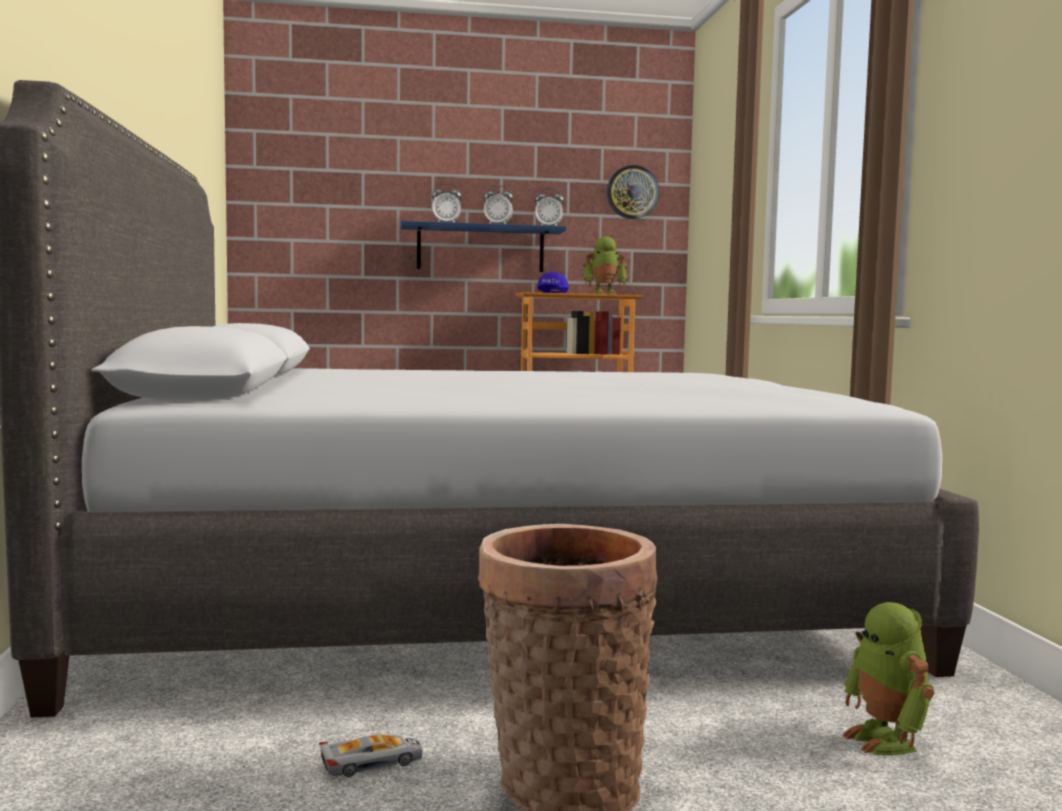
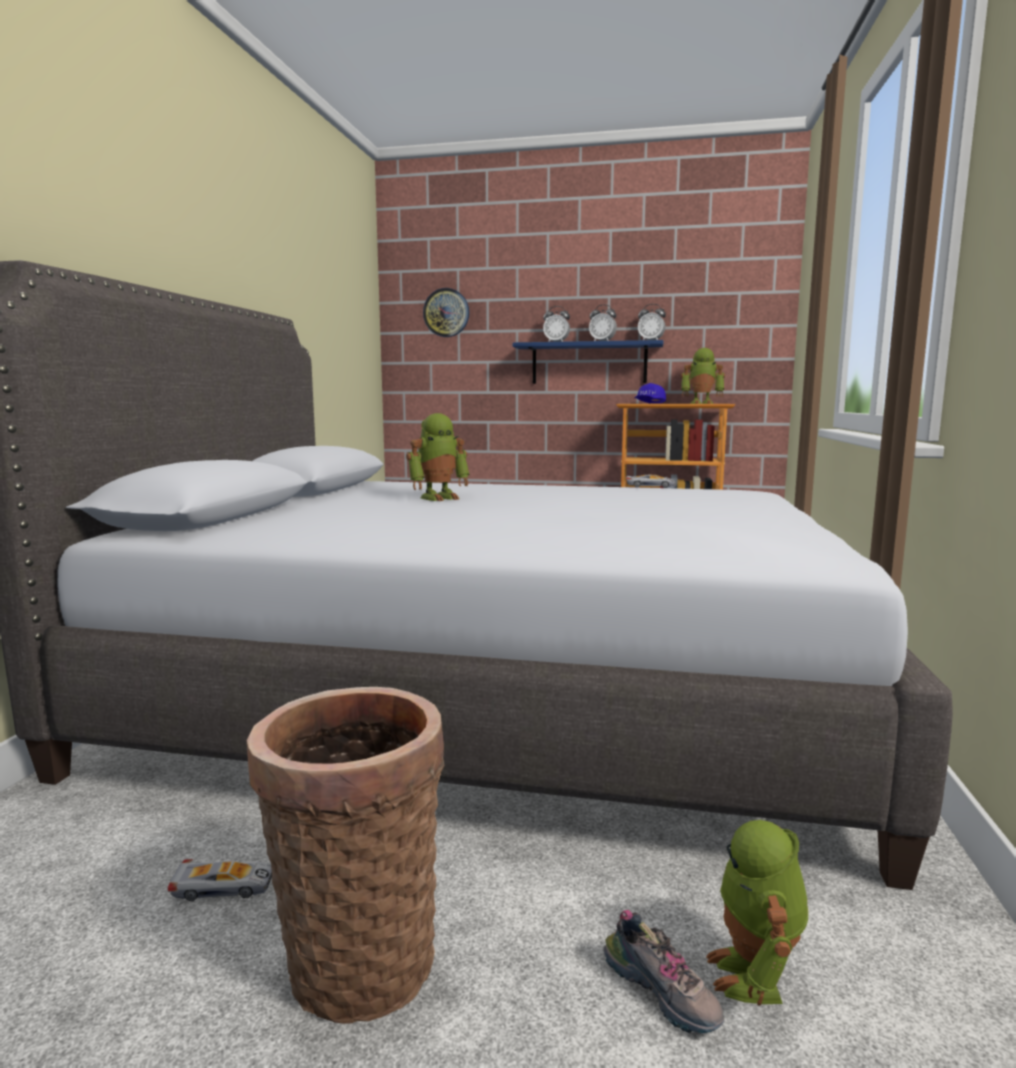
camera: 20 degrees right, 5 degrees up
(419, 377) = (439, 497): none -> toy robot
(606, 370) = (650, 486): none -> toy car
(632, 192) = (737, 302): wall clock -> wall clock (446, 312)
(830, 760) = (664, 992): none -> shoe

